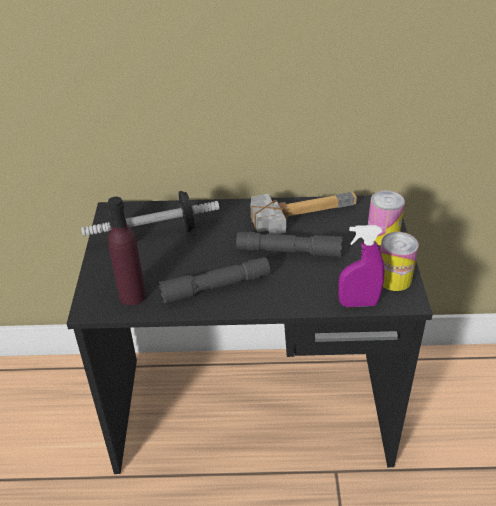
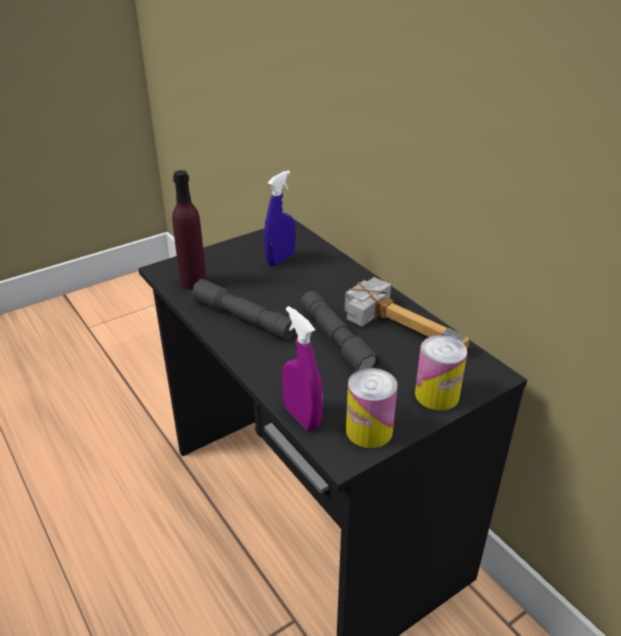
camera: 55 degrees right, 5 degrees down
(153, 234) = (280, 259): dumbbell -> blue spray bottle

